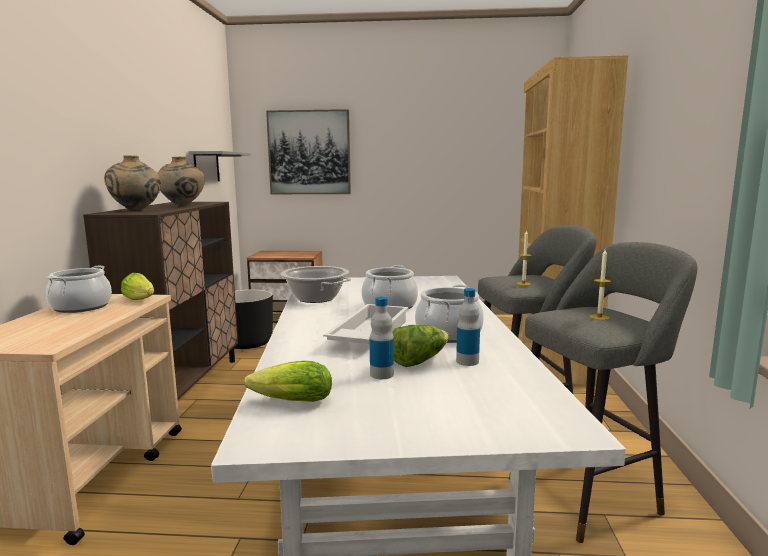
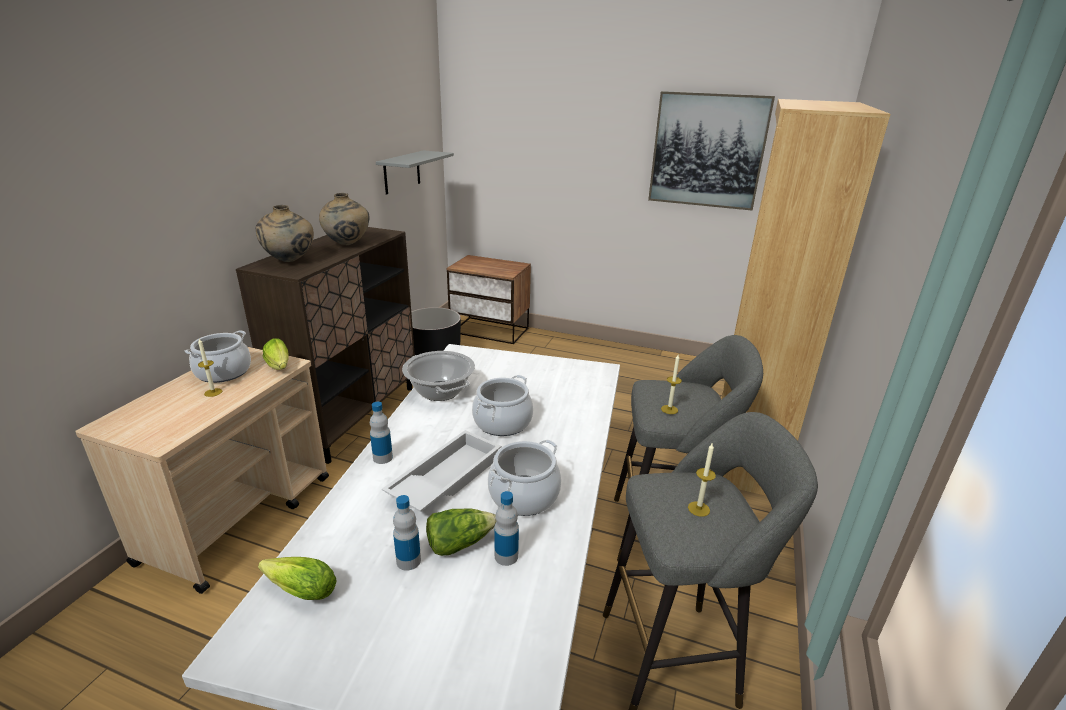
camera: 15 degrees right, 15 degrees up
(80, 317) = (213, 392): none -> candle
(298, 331) = (383, 458): none -> bottle
(309, 152) = (523, 151): picture -> picture (707, 151)

